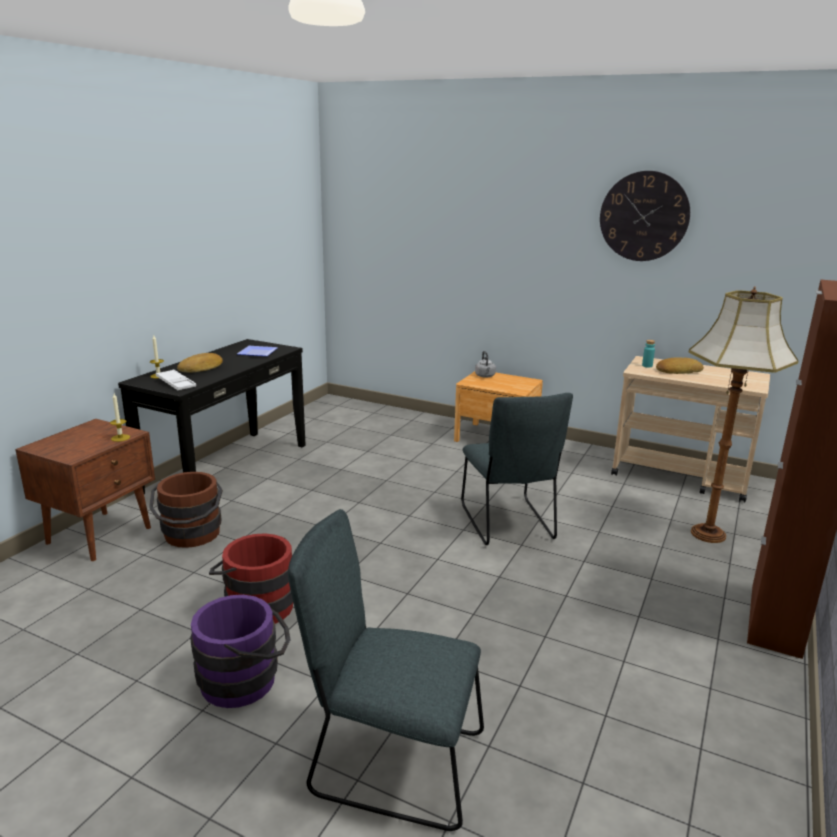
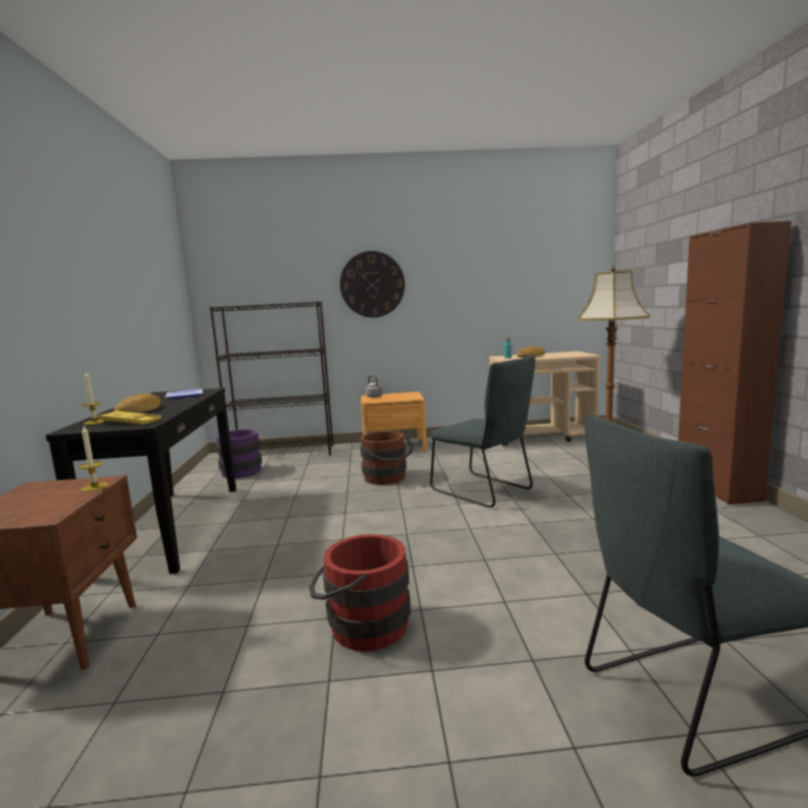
camera: 30 degrees left, 10 degrees down
(176, 383) = (130, 422): white tray -> yellow tray
(191, 536) = (201, 595): brown bucket -> brown bucket (387, 478)
(246, 679) = (450, 700): purple bucket -> purple bucket (245, 471)
(387, 414) = (284, 453): none -> black bookcase
(644, 216) = (477, 252): wall clock -> wall clock (372, 284)

